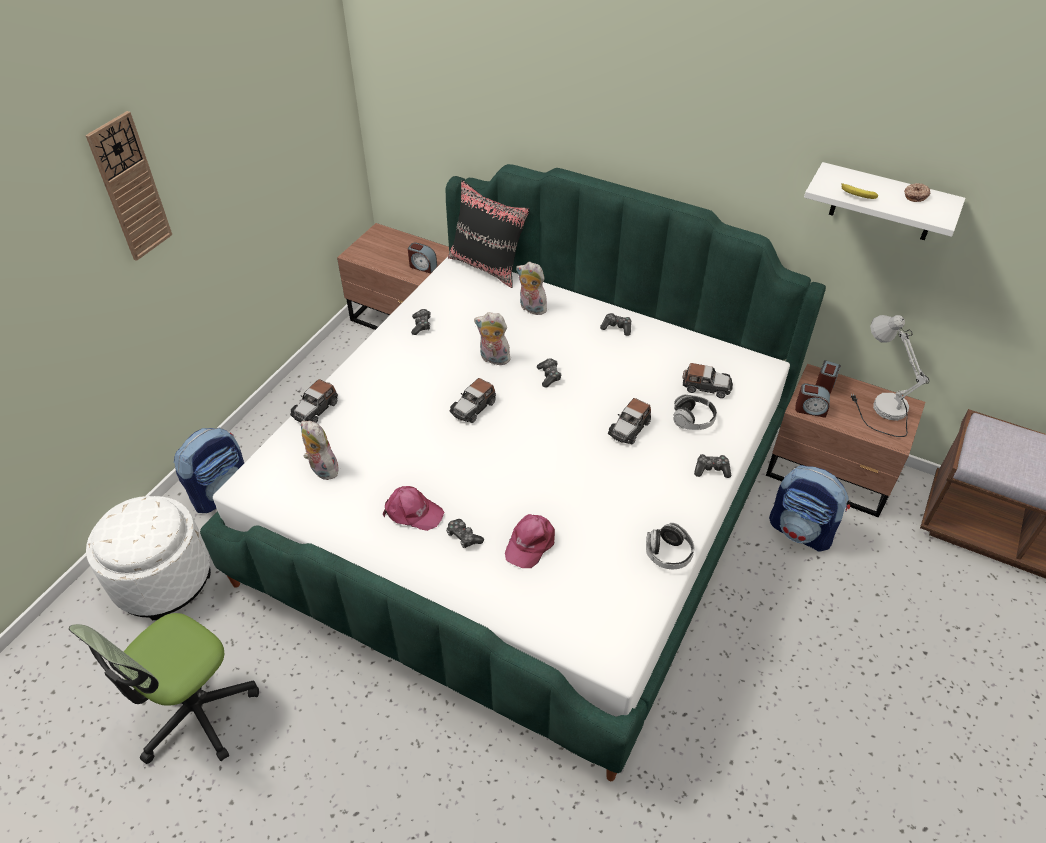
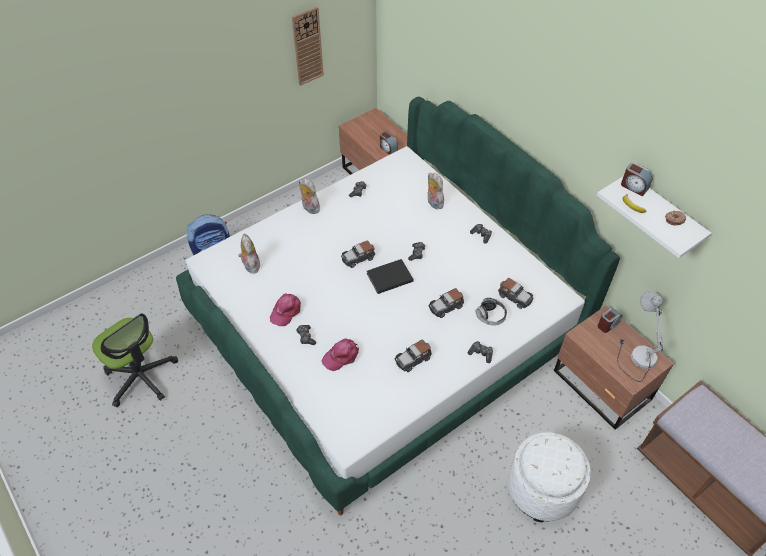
camera: 25 degrees right, 5 degrees up
(130, 188) = (192, 64): wall clock -> wall clock (307, 46)
(163, 580) = (159, 295): white ottoman -> white ottoman (542, 489)
(195, 711) = (141, 377): office chair -> office chair turned 105 degrees counterclockwise
(315, 409) = (267, 226): toy car -> toy car (413, 359)
(412, 512) = (286, 311): pink cap -> pink cap turned 75 degrees clockwise
(488, 266) = (423, 163): black pillow -> none
(493, 359) = (389, 230): plush toy -> plush toy (309, 208)
(530, 417) = (388, 277): none -> black book
(668, 554) = (418, 395): headphones -> none
(801, 531) = (554, 417): backpack -> none
(810, 409) = (585, 338): alarm clock -> alarm clock (634, 187)

